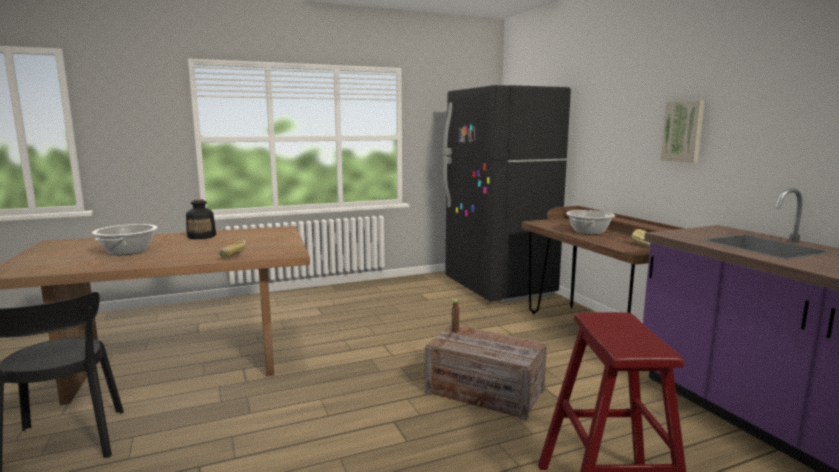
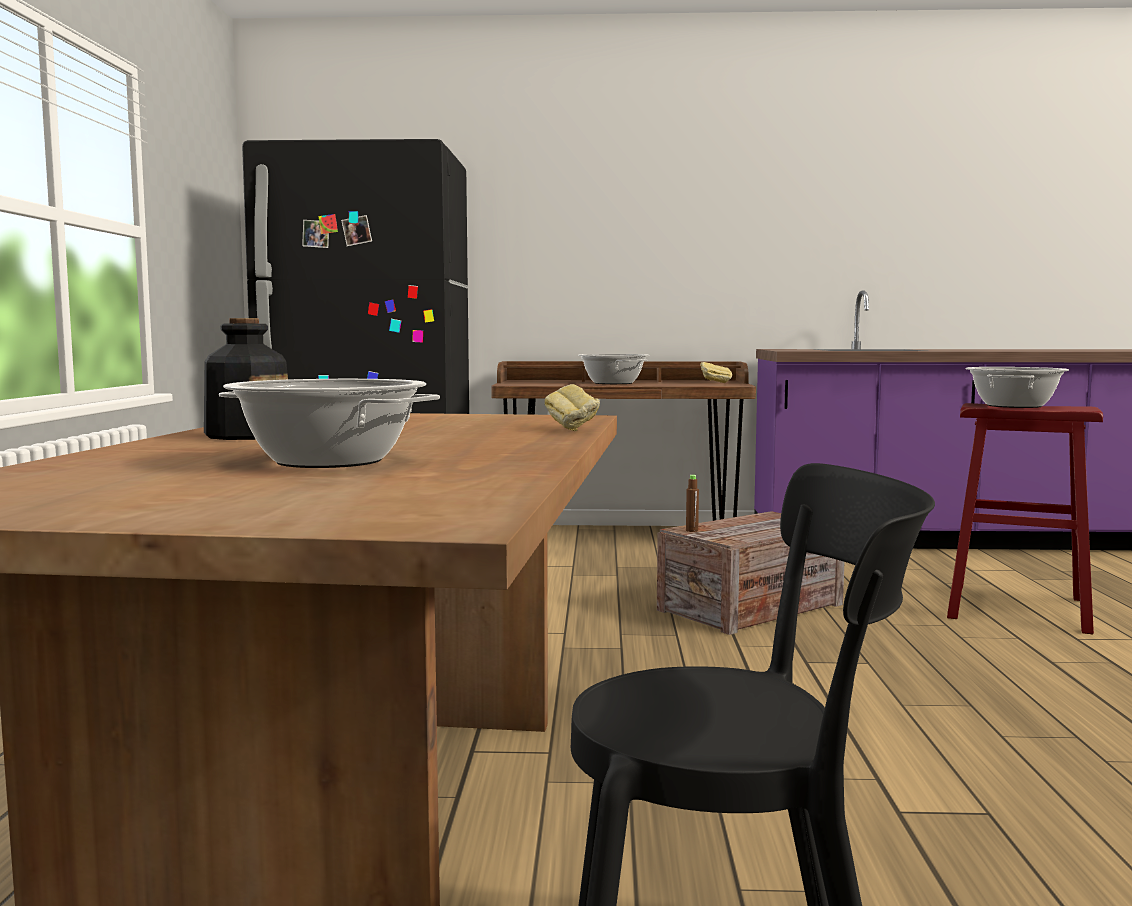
camera: 65 degrees left, 5 degrees down
(617, 327) = (1014, 406): none -> cooking pot
(683, 131) = (688, 237): picture -> none

